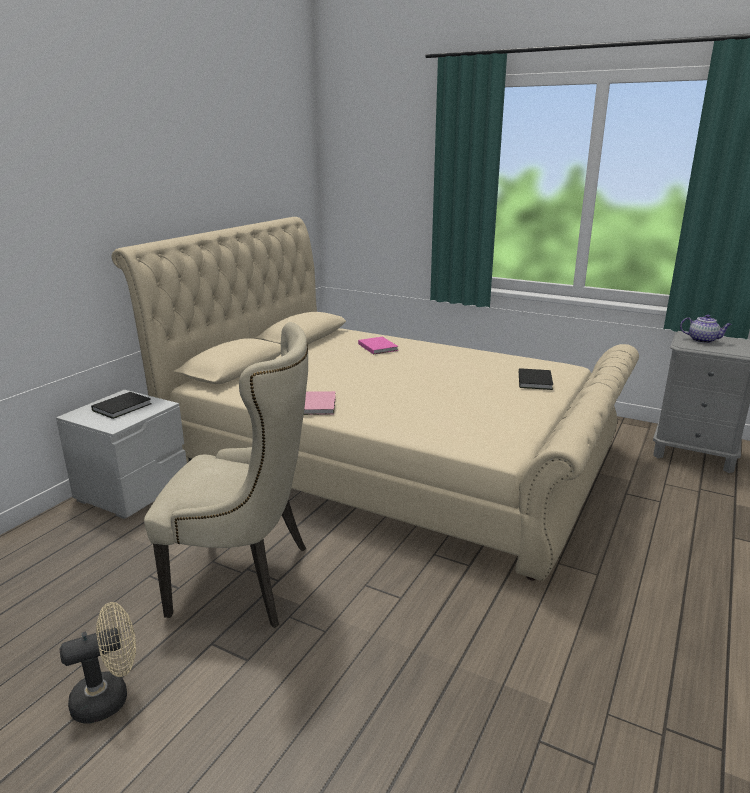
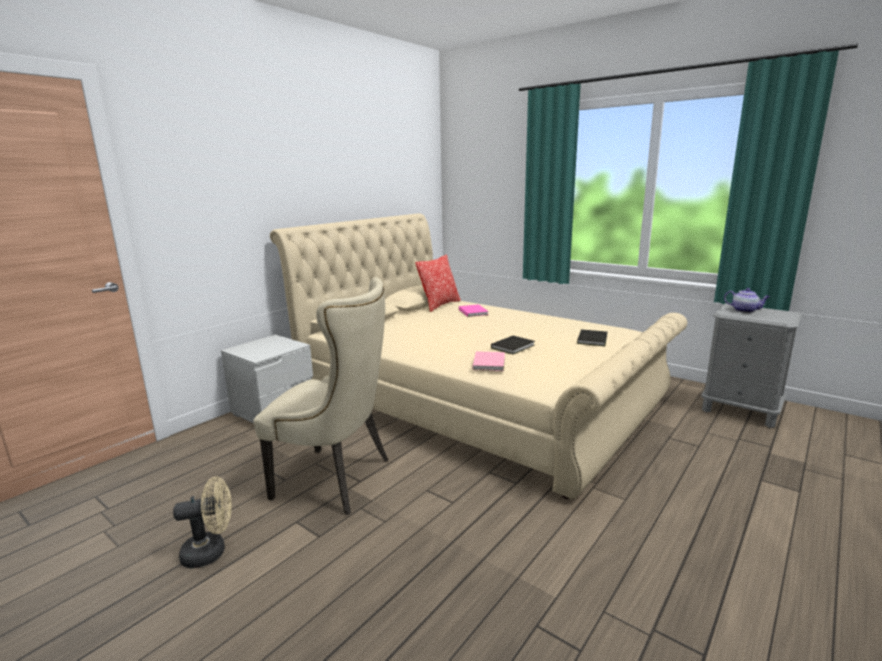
camera: 10 degrees right, 5 degrees down
(124, 407) = (270, 345): black book -> black book (514, 346)
(318, 404) = (410, 349): pink book -> pink book (489, 362)
(331, 338) = (439, 305): none -> pillow

